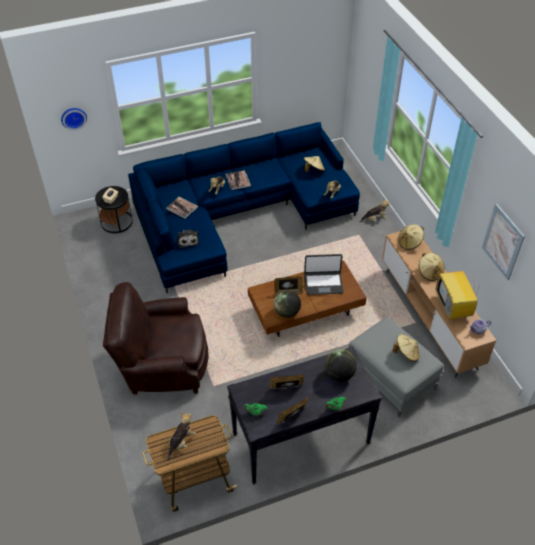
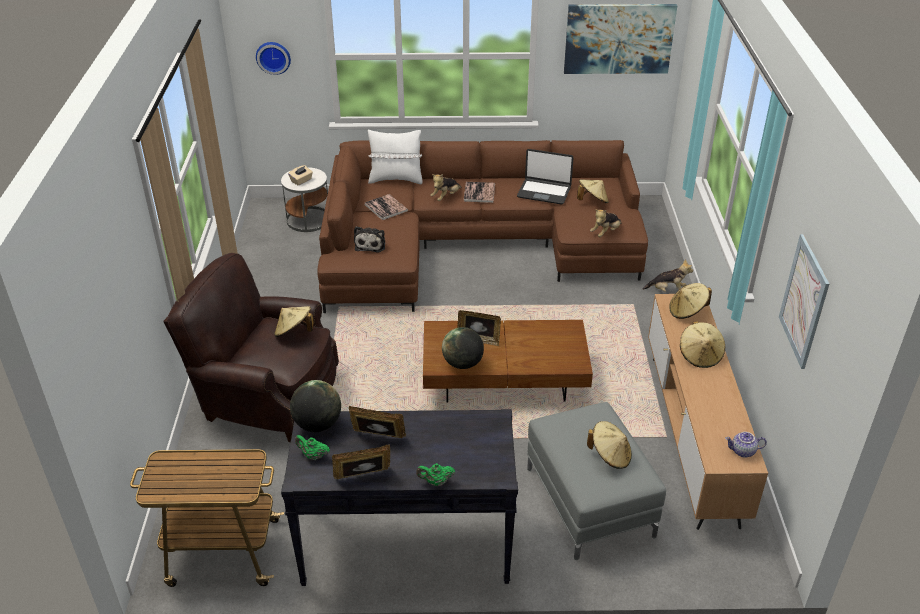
camera: 20 degrees right, 10 degrees down
(117, 222) = (308, 219): black side table -> white side table
(176, 182) = (396, 179): none -> white pillow
(179, 323) = (294, 332): none -> beige hat
(181, 442) = (196, 471): plush toy -> none
(238, 215) = (471, 244): blue sofa -> brown sofa
(308, 56) = (618, 38): none -> picture
(323, 283) = (536, 341): laptop -> laptop (544, 192)
(339, 374) = (469, 440): globe -> globe (318, 424)
(453, 308) = (715, 411): television -> none

